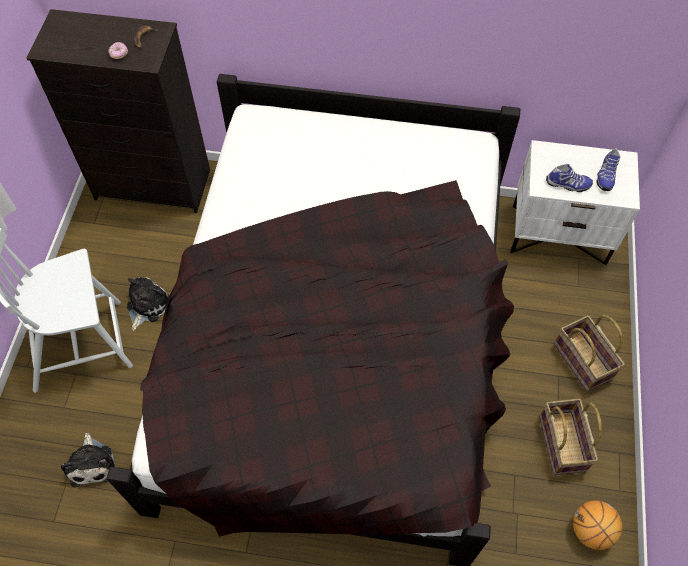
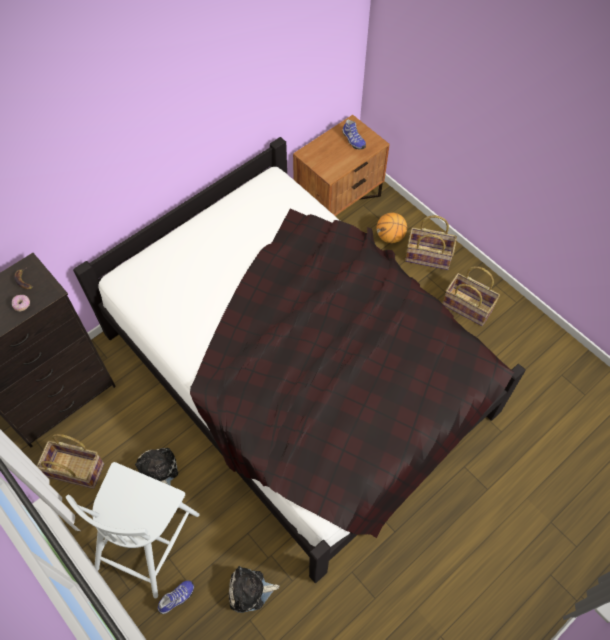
camera: 50 degrees left, 0 degrees up
(92, 463) = (250, 591): plush toy -> plush toy turned 150 degrees clockwise
(101, 245) = (76, 469): none -> basket
(559, 233) = (338, 200): white nightstand -> brown nightstand
(568, 184) = (341, 161): shoe -> shoe (177, 598)
(590, 530) = (527, 334): basketball -> basketball (390, 237)

